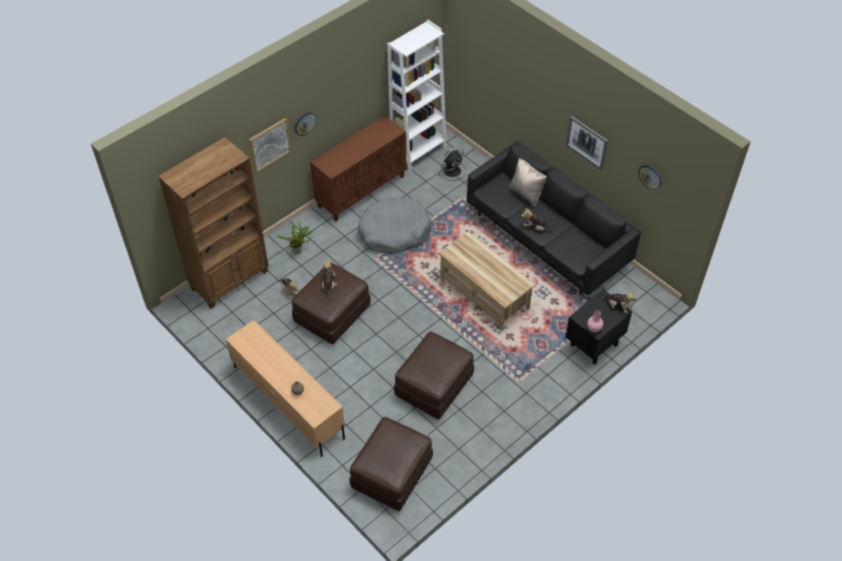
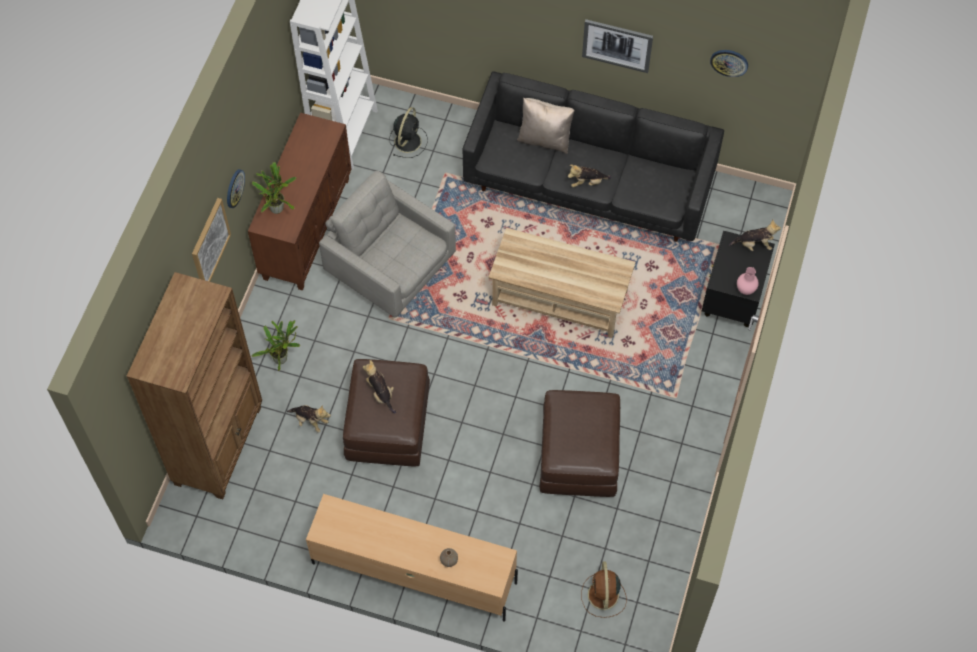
camera: 30 degrees left, 10 degrees up
(335, 156) = (277, 207): none -> potted plant
(392, 474) = (603, 596): brown ottoman -> brown fan
(394, 232) = (390, 267): grey dog bed -> grey armchair

